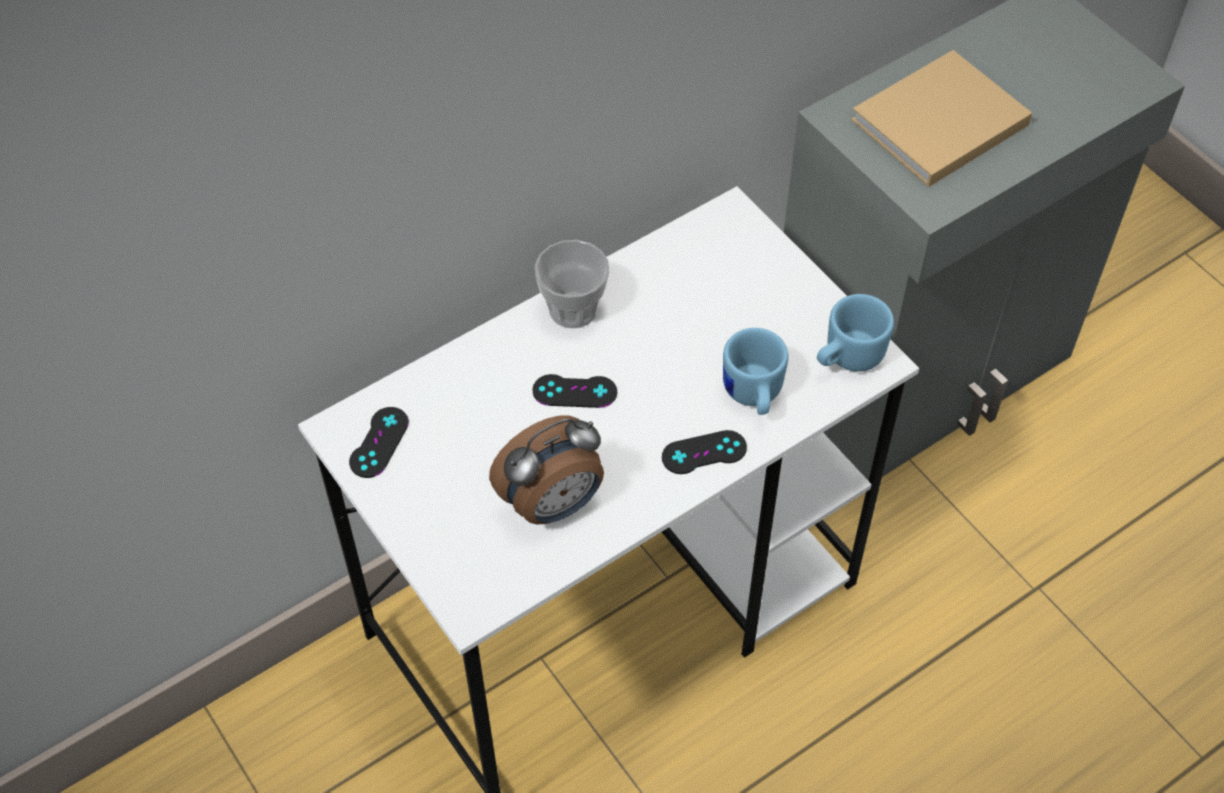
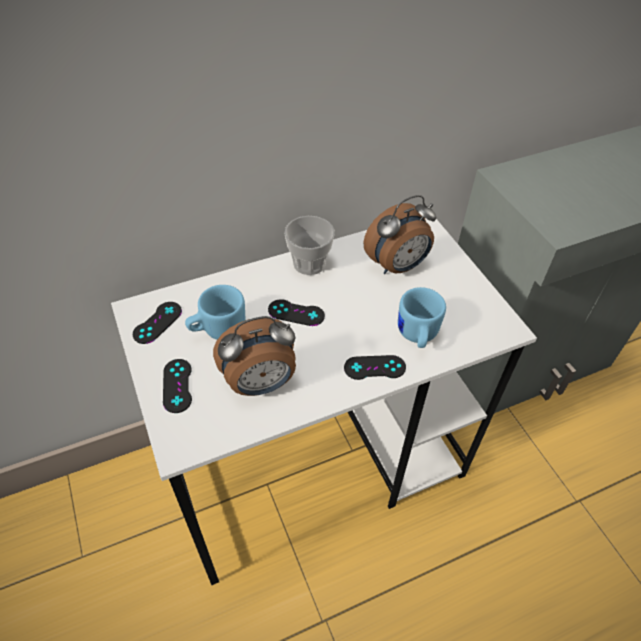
camera: 10 degrees right, 5 degrees down
(440, 528) = (177, 385): none -> black game controller
(705, 290) = (397, 266): none -> alarm clock
(846, 357) = (486, 322): blue mug -> blue mug (217, 329)
(936, 124) = (567, 188): beige book -> none

